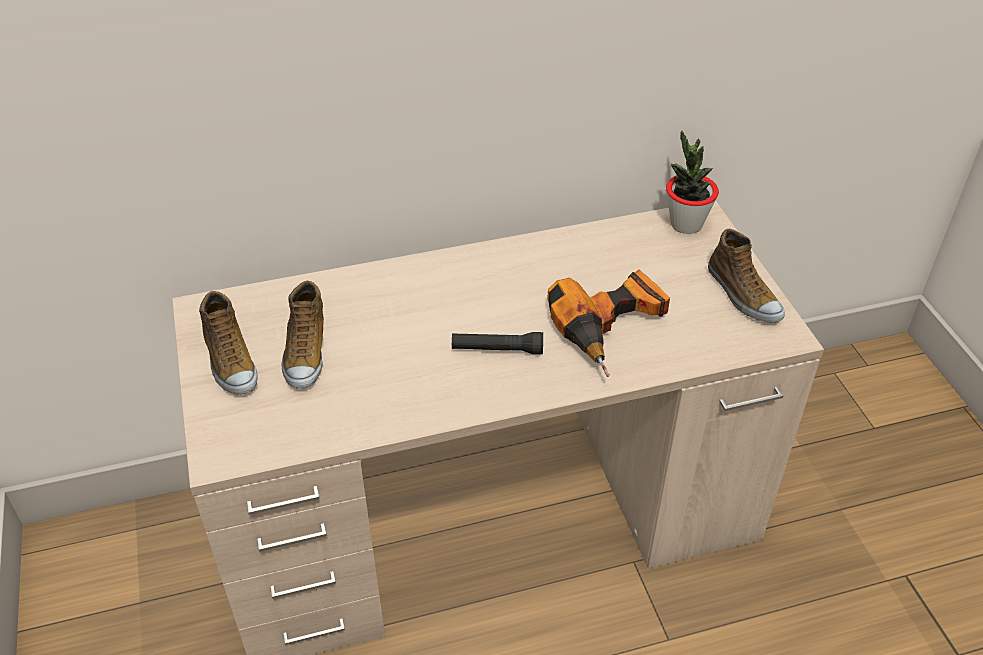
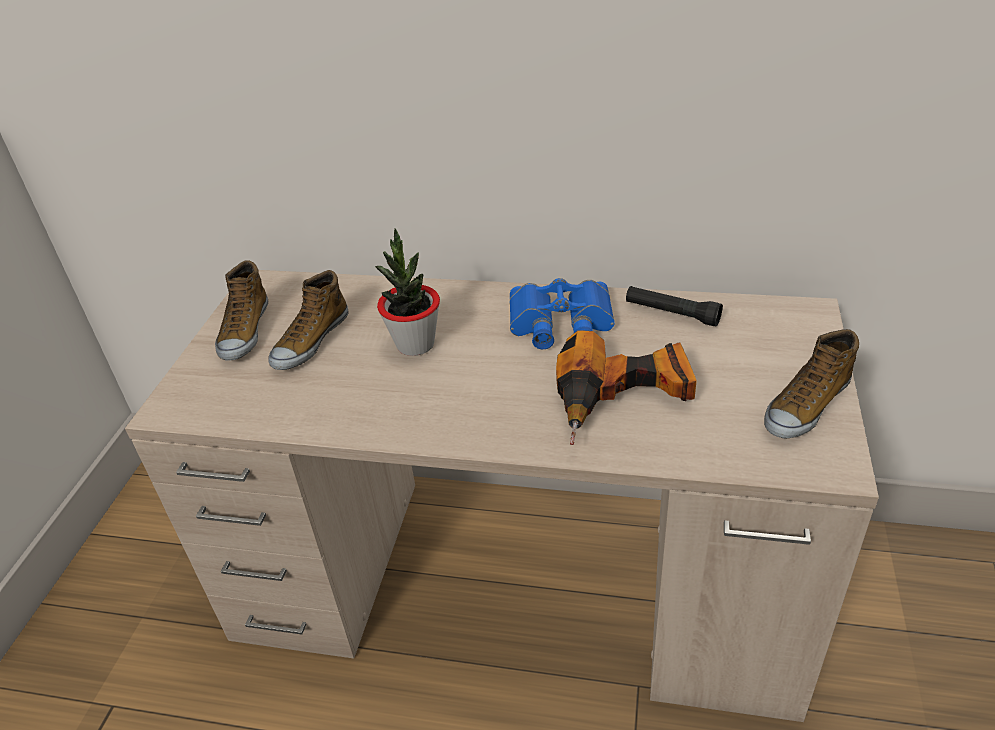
camera: 30 degrees right, 5 degrees down
(497, 350) = (486, 387): black flashlight -> black flashlight (672, 313)
(519, 276) = (560, 323): none -> blue binoculars
(686, 224) = (783, 315): potted plant -> potted plant (415, 344)
(742, 295) = (805, 405): shoe -> shoe turned 45 degrees clockwise

